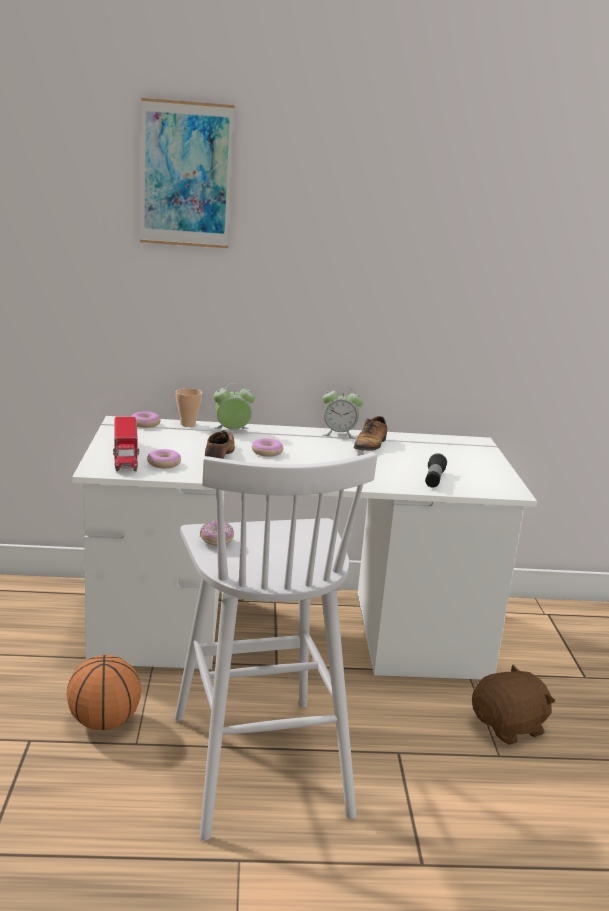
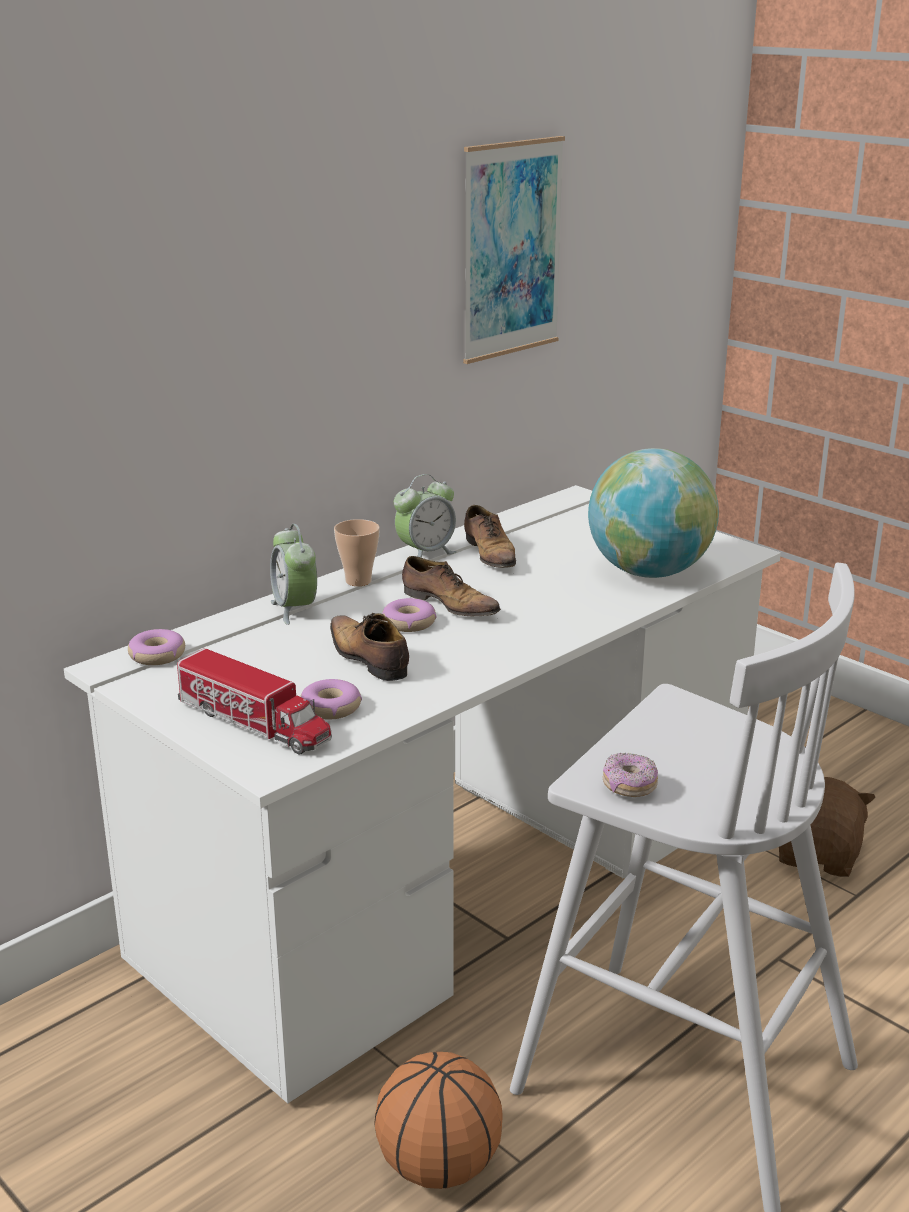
camera: 40 degrees left, 5 degrees up
(186, 175) = (133, 171): picture -> picture (512, 249)
(188, 424) = (214, 626): cup -> cup (358, 581)
(232, 431) = (295, 609): alarm clock -> alarm clock turned 60 degrees counterclockwise
(301, 453) = (449, 604): none -> shoe
(434, 479) = (648, 572): flashlight -> globe

